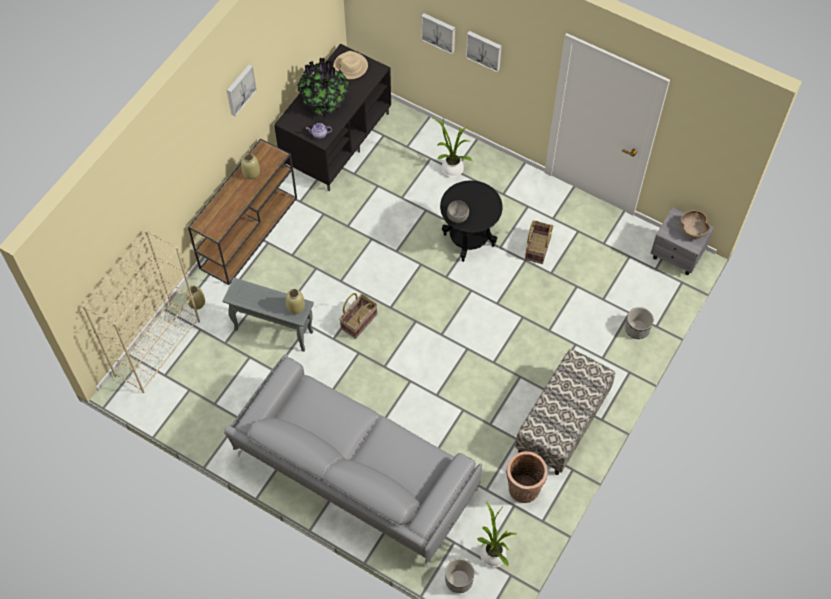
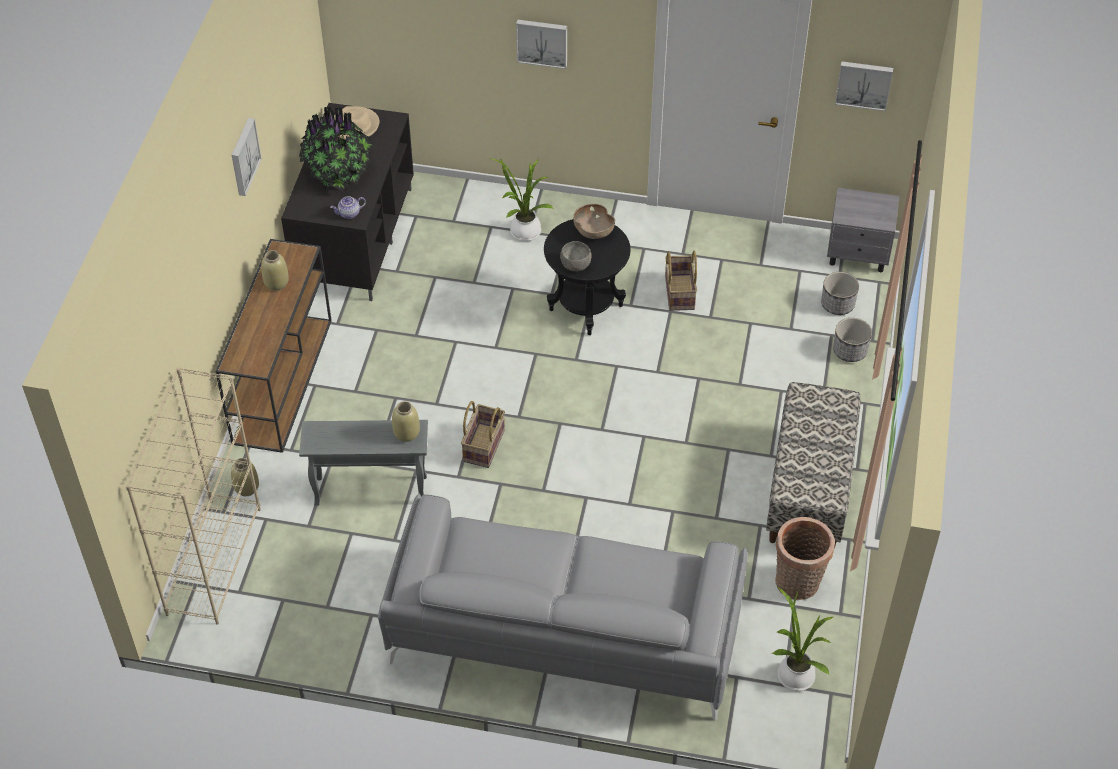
camera: 20 degrees left, 10 degrees down
(439, 32) = (472, 38): picture -> picture (863, 84)
(458, 580) = (765, 722): planter -> planter (837, 304)
(692, 230) = (874, 206): brown bowl -> brown bowl (593, 231)

